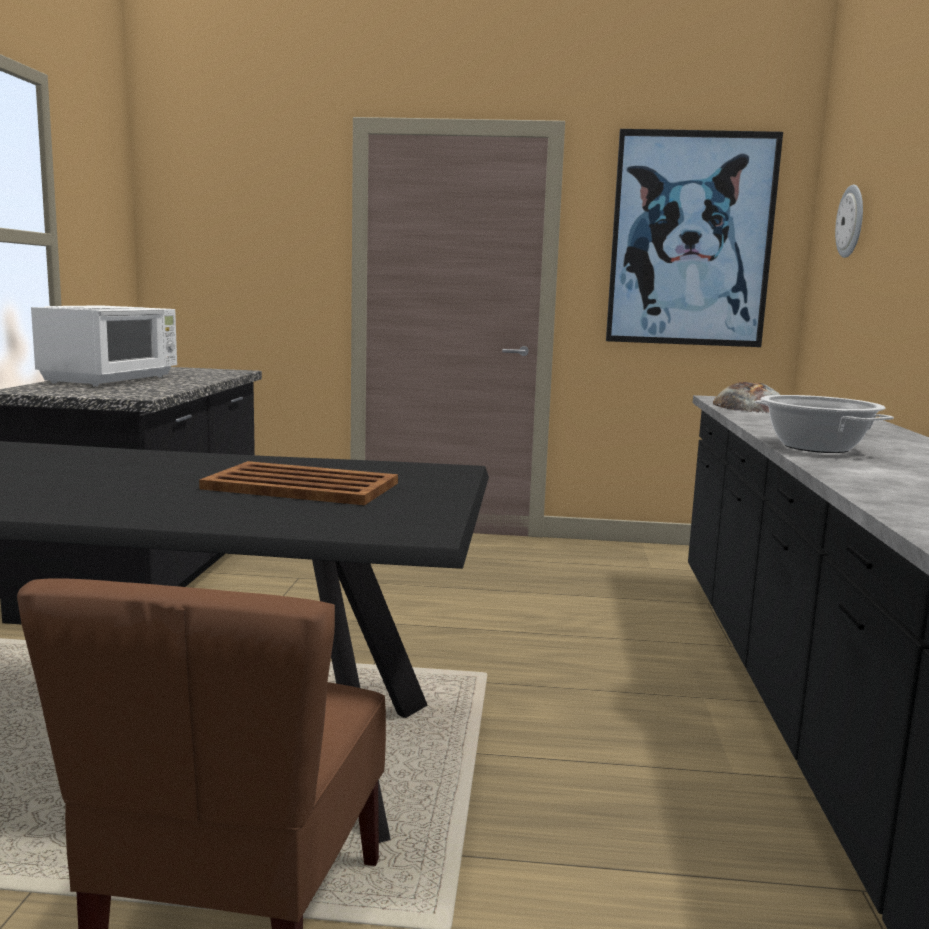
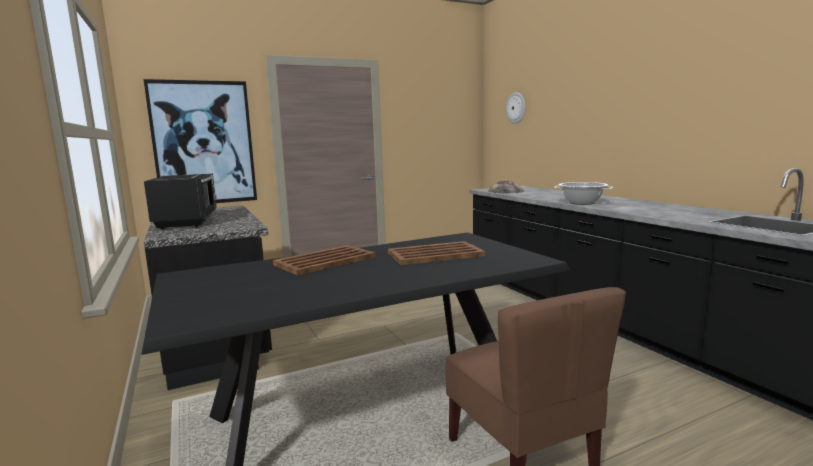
camera: 30 degrees left, 0 degrees up
(112, 380) = (188, 222): white microwave -> black microwave
(139, 462) = (326, 261): none -> brown tray
(690, 240) = (437, 117): picture -> picture (204, 143)

